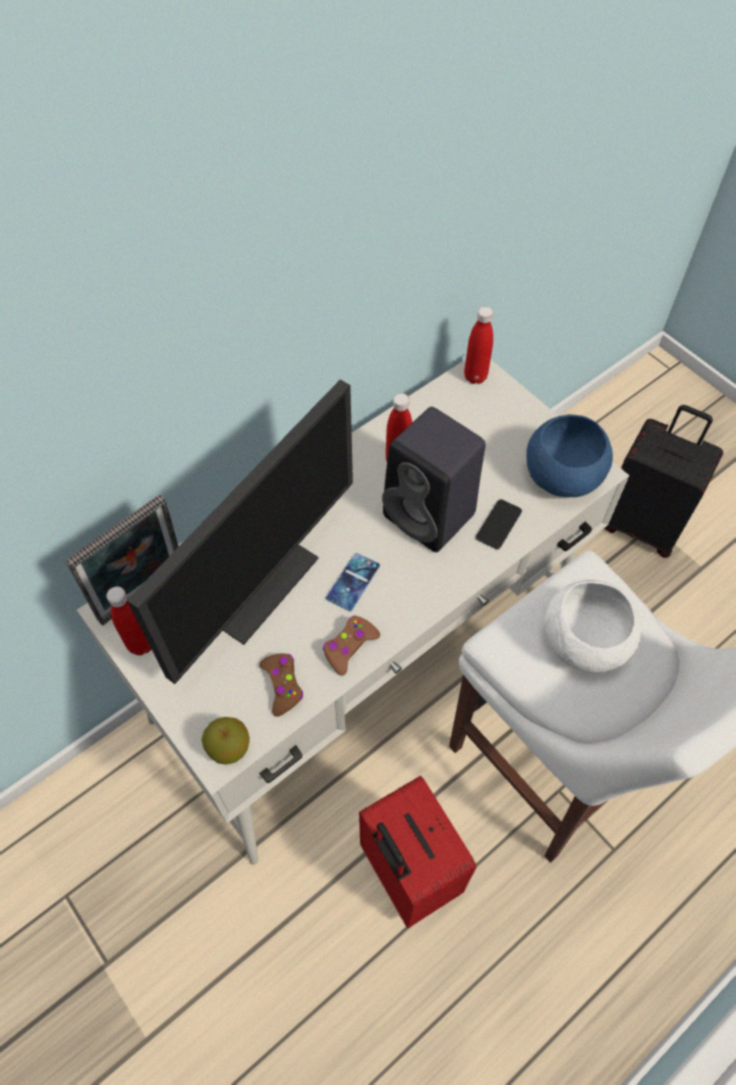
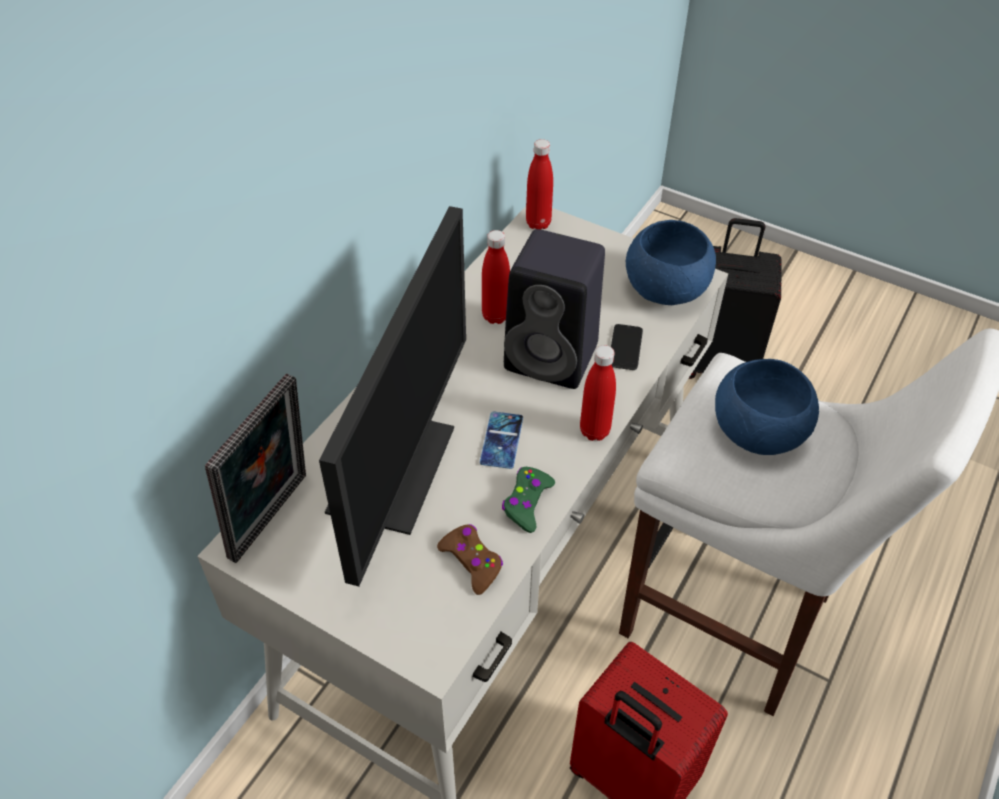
camera: 20 degrees left, 10 degrees down
(141, 644) = (291, 568): red bottle -> red bottle (594, 431)
(229, 747) = (440, 643): apple -> none
(349, 647) = (527, 503): brown game controller -> green game controller
(584, 640) = (757, 431): white bowl -> blue bowl

